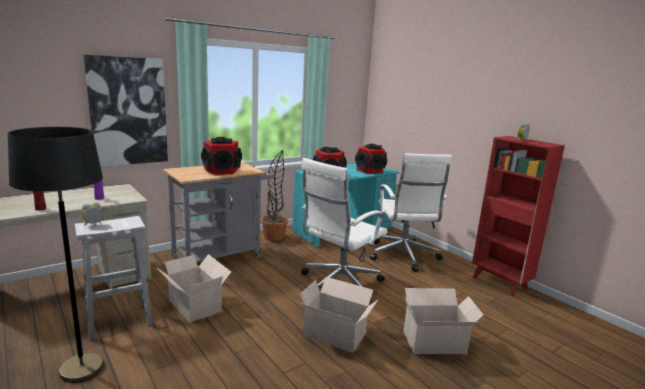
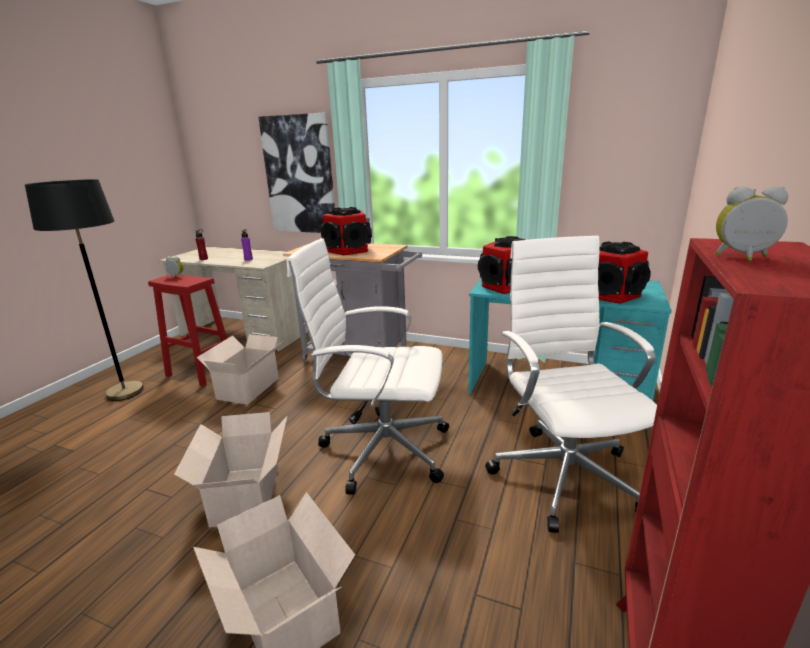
camera: 60 degrees right, 5 degrees up
(117, 321) = (200, 372): white stool -> red stool
(274, 237) = (450, 359): potted plant -> none
(403, 256) = (563, 473): white office chair -> white office chair turned 120 degrees clockwise

